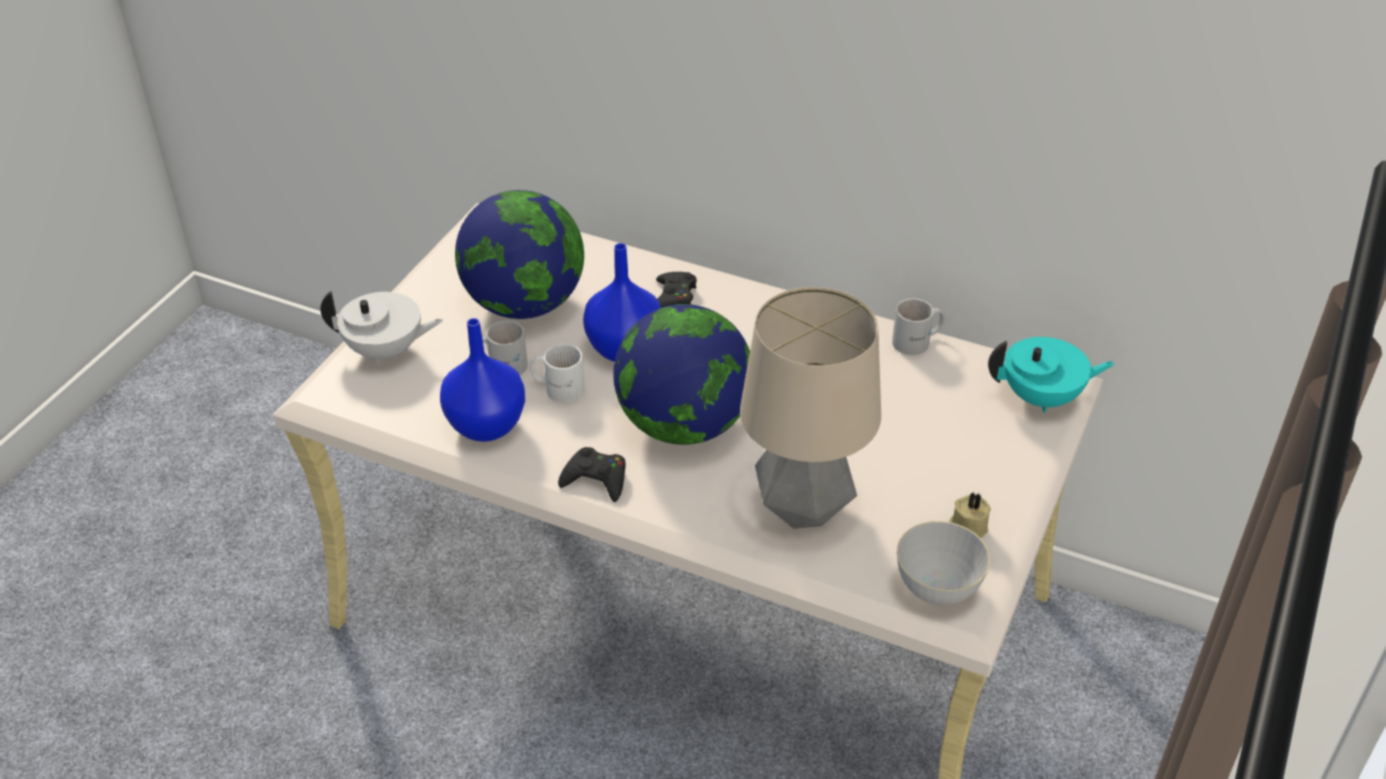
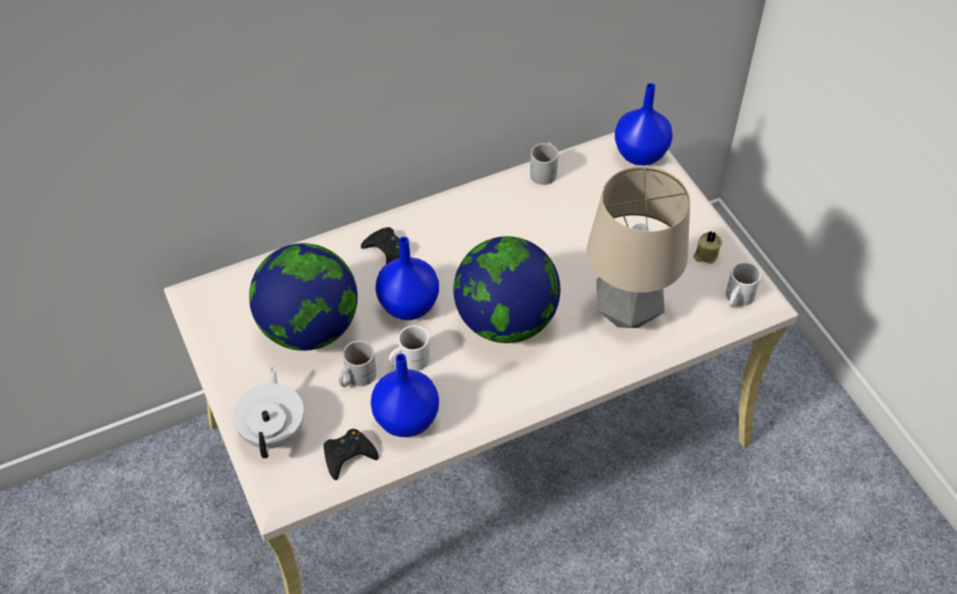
camera: 50 degrees left, 10 degrees up
(386, 351) = (274, 431): white teapot -> white teapot turned 45 degrees counterclockwise
(596, 479) = (510, 393): black game controller -> black game controller (348, 456)
(937, 588) = (736, 298): grey bowl -> white mug
(1042, 398) = (641, 154): turquoise teapot -> blue vase

